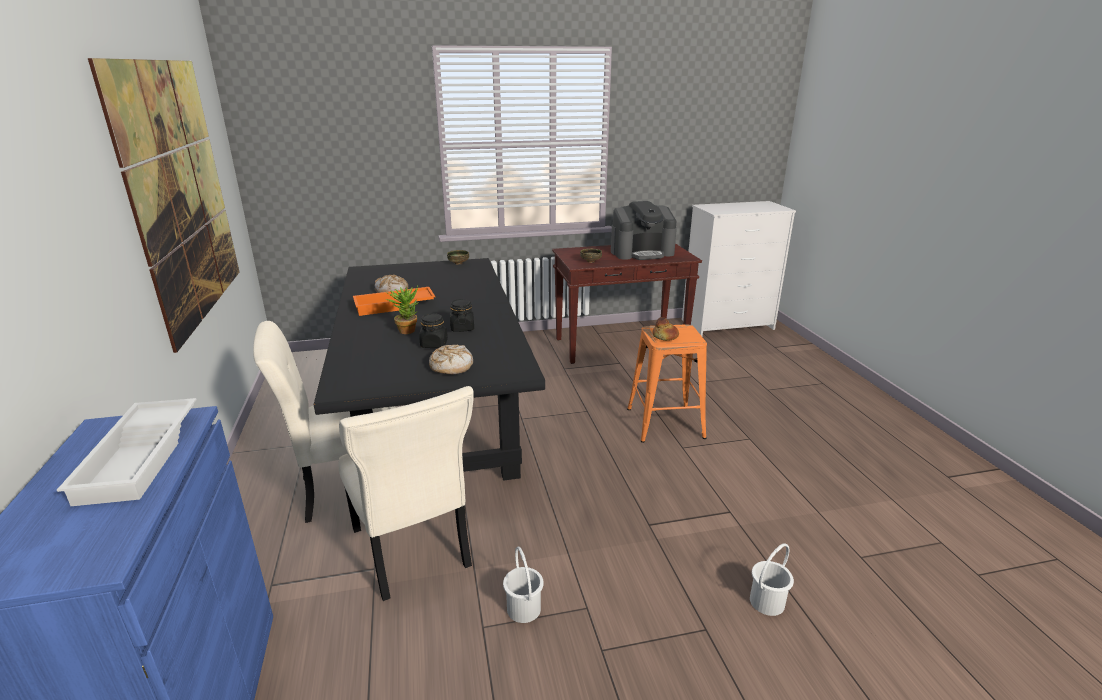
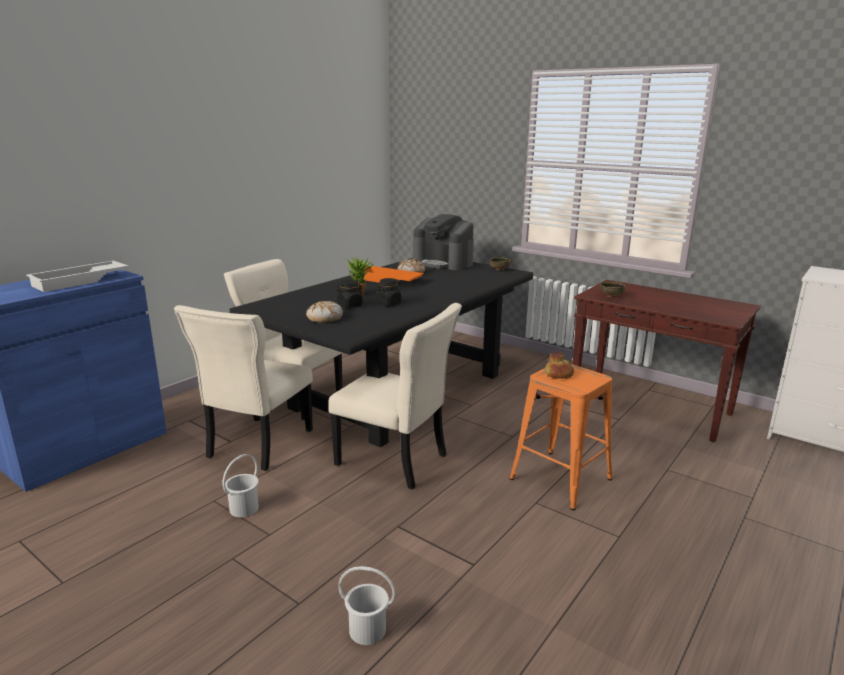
camera: 50 degrees right, 5 degrees down
(181, 193) = (292, 170): picture -> none
(553, 481) = (395, 461): none -> beige chair
(642, 252) = (688, 304): coffee machine -> coffee machine (443, 263)

